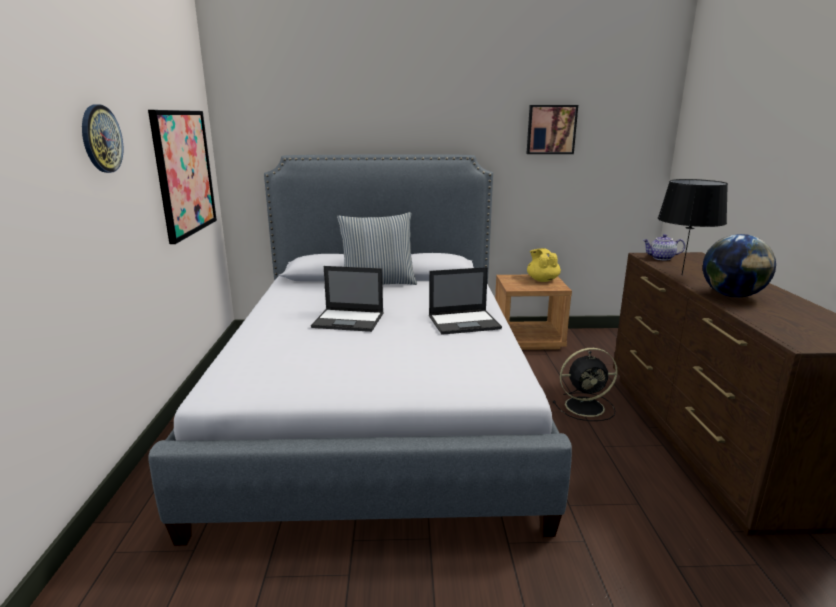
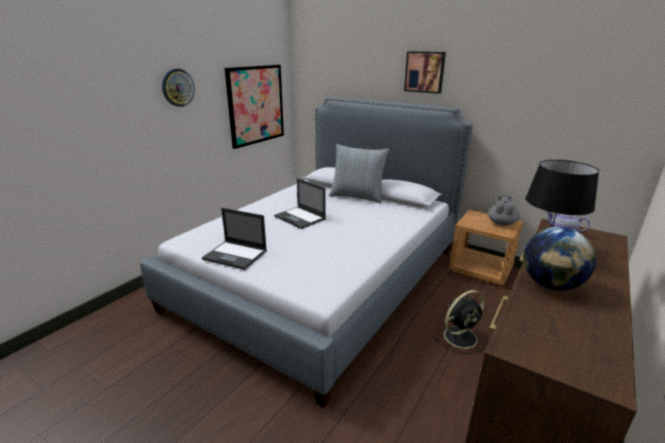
camera: 35 degrees right, 5 degrees up
(465, 322) = (366, 240): laptop -> laptop (236, 255)
(542, 280) = (501, 223): yellow teapot -> grey teapot
(551, 129) = (535, 91): picture -> picture (424, 72)
(586, 406) = (461, 336): black fan -> black fan turned 60 degrees counterclockwise

